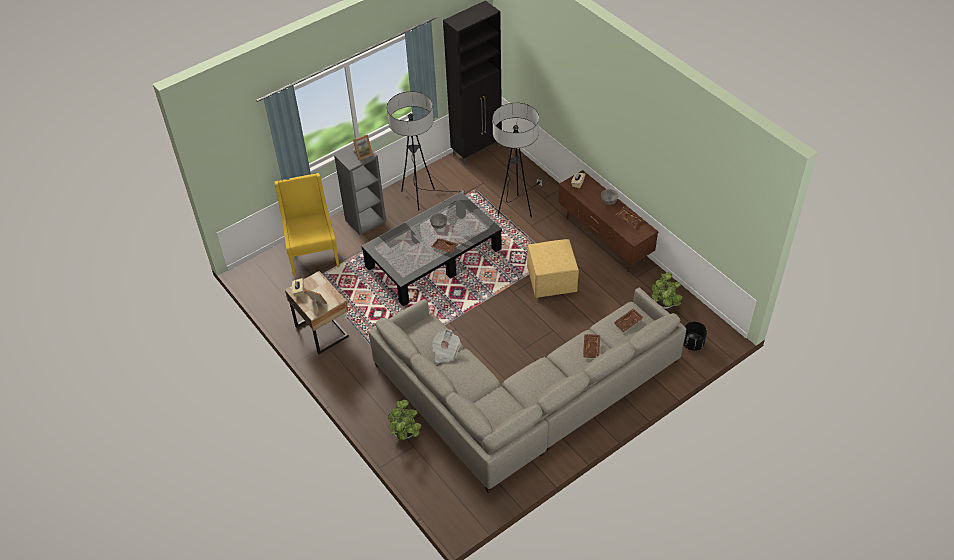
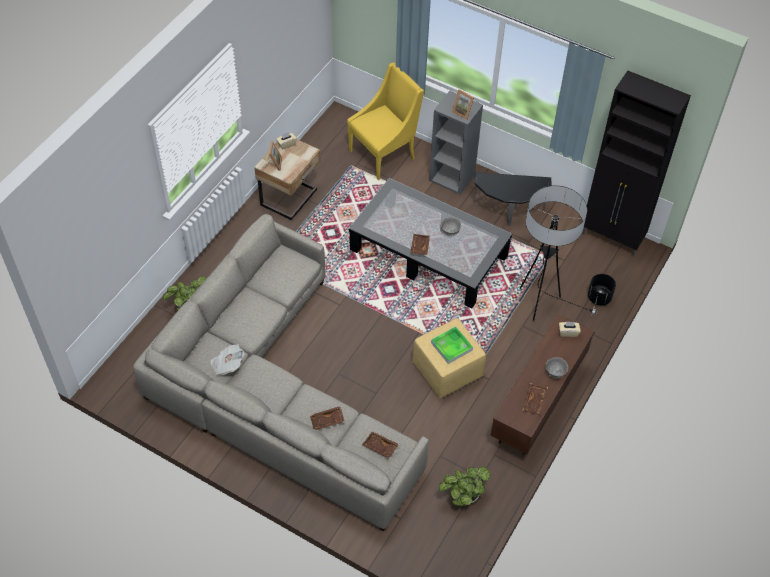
camera: 65 degrees right, 5 degrees up
(420, 198) = (508, 212): floor lamp -> side table
(445, 352) = (270, 291): newspaper -> newspaper (227, 365)
(554, 255) = (451, 346): none -> tray
(692, 344) = (417, 541): black planter -> black planter (599, 297)

